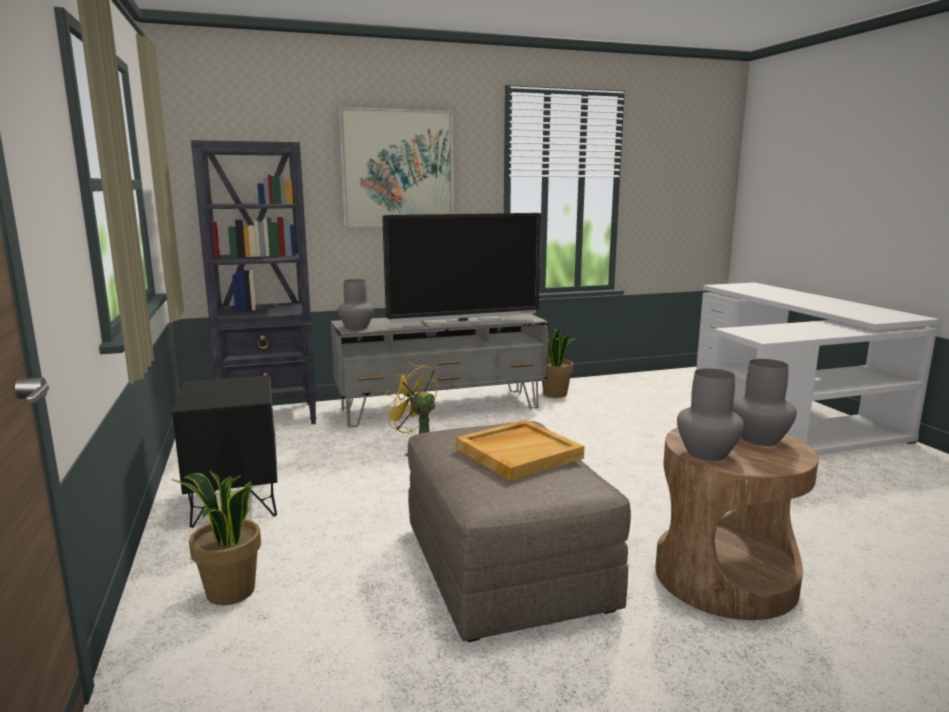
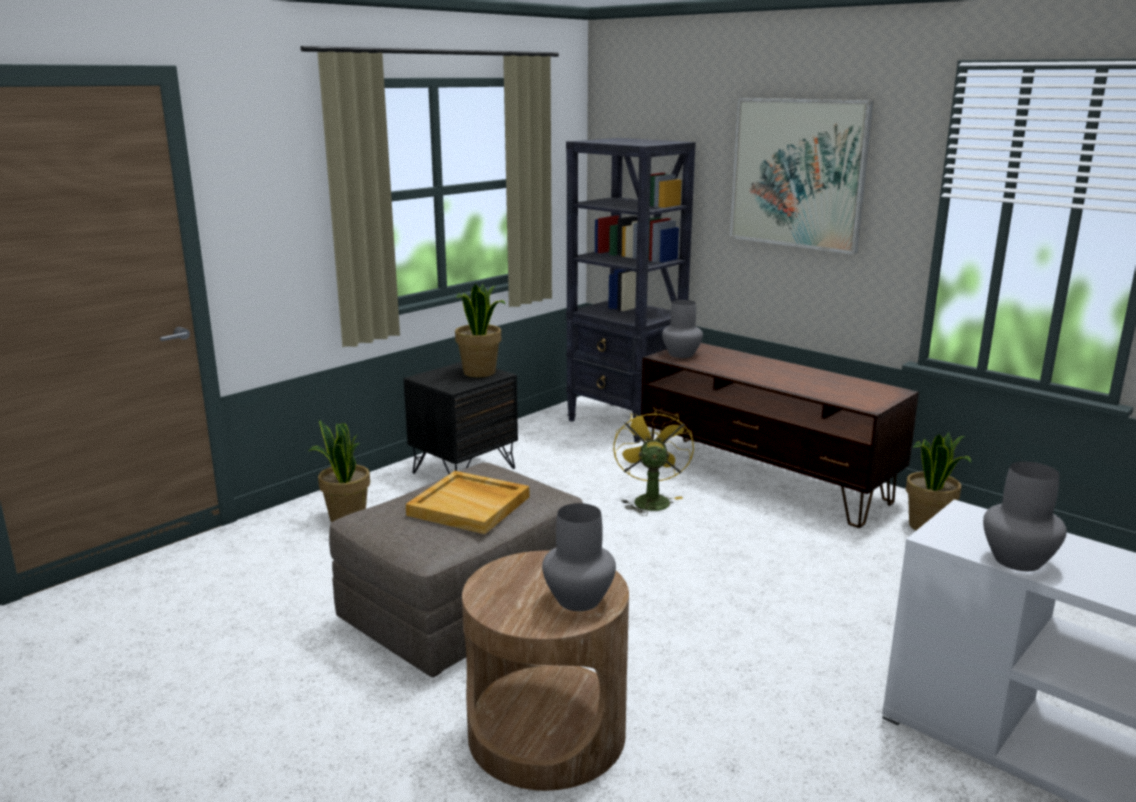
camera: 60 degrees right, 5 degrees up
(234, 383) = (480, 372): none -> potted plant
(441, 408) = (765, 479): grey tv stand -> brown tv stand
(463, 322) = (787, 382): television -> none
(707, 454) = (503, 576): grey vase -> grey vase (1017, 561)

